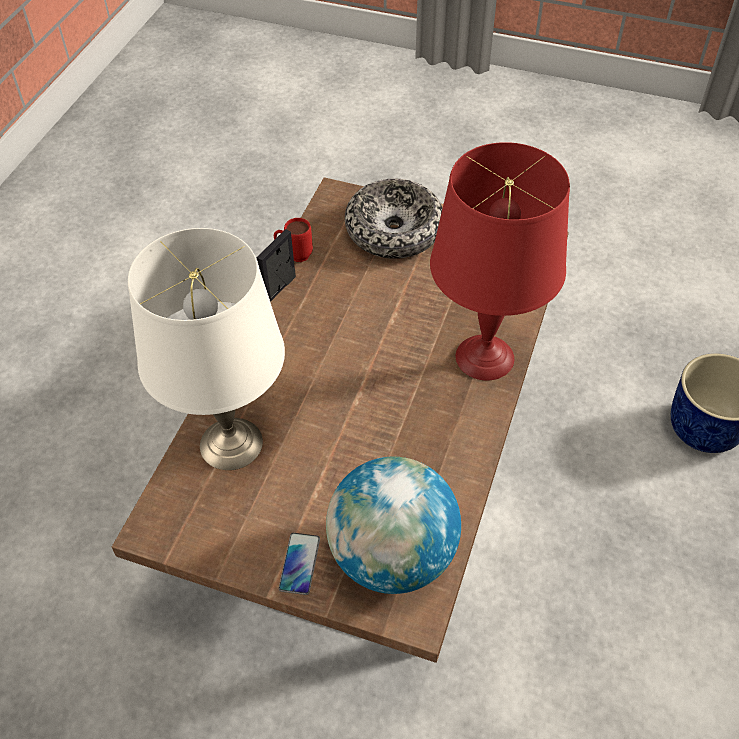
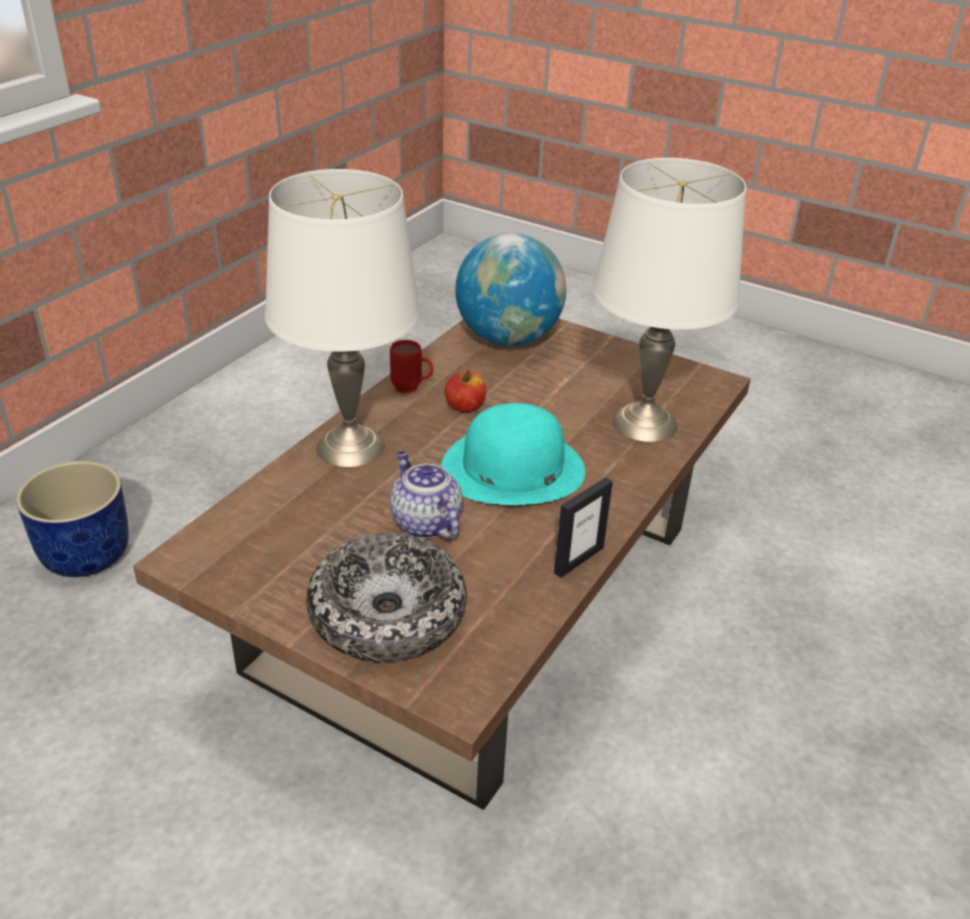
camera: 170 degrees left, 15 degrees down
(294, 255) = (550, 603): red mug -> red mug (412, 389)
(299, 564) = (586, 346): phone -> none
(343, 361) = (512, 468): none -> turquoise hat
(396, 297) = (424, 522): none -> teapot
(405, 428) = (465, 406): none -> apple
(485, 357) = (350, 446): red table lamp -> white table lamp

